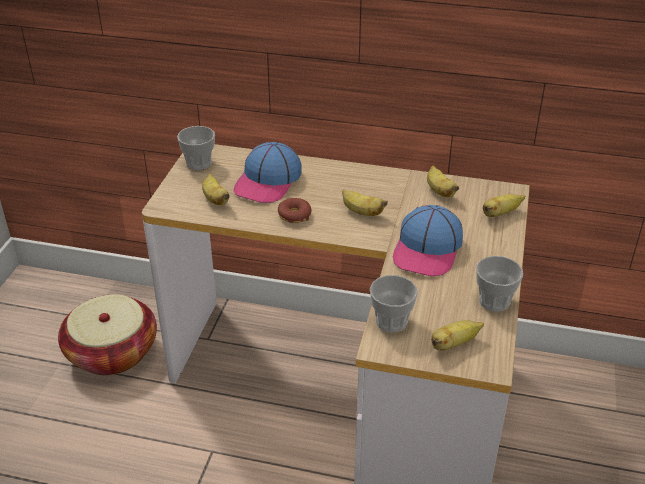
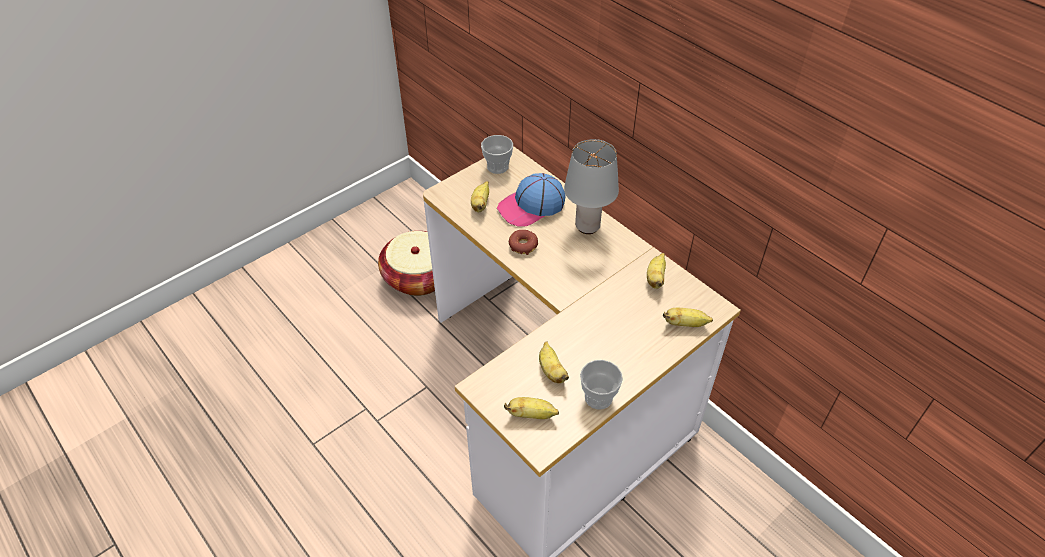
camera: 35 degrees right, 10 degrees up
(337, 177) = (587, 226): none -> grey table lamp
(361, 212) = (575, 267): banana -> banana (551, 370)
(391, 321) = (506, 371): cup -> none
(427, 250) = (592, 326): cap -> none

